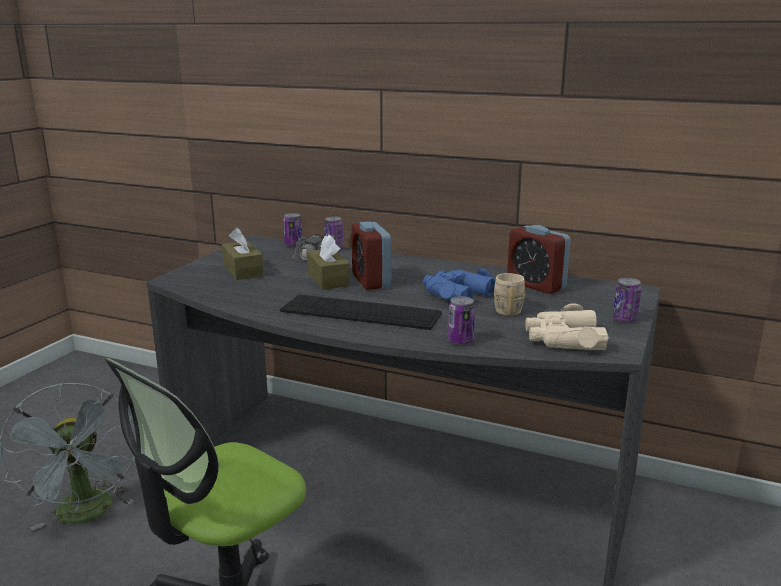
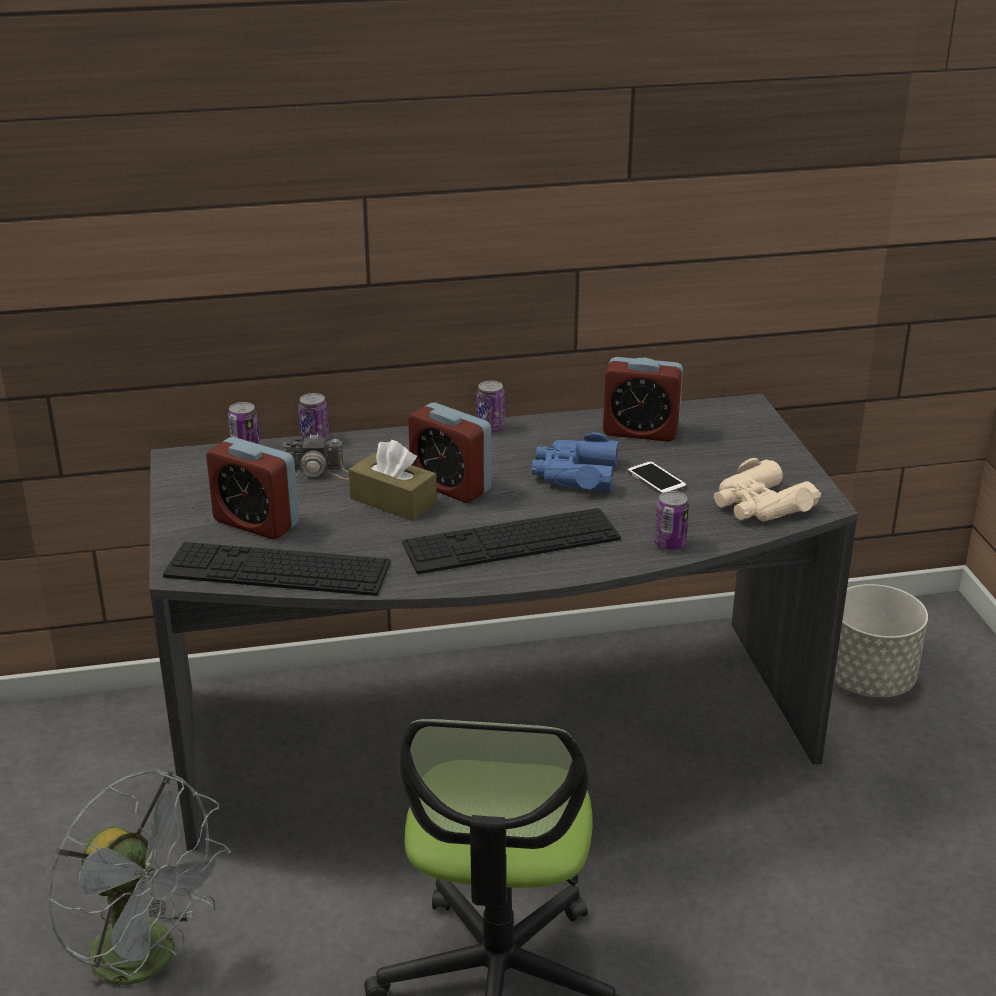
camera: 35 degrees left, 10 degrees up
(215, 290) = (277, 569): none -> keyboard
(243, 270) = (256, 523): brown tissue box -> alarm clock
(507, 308) = (656, 479): beige mug -> phone
(624, 319) = (782, 456): can -> can (490, 428)
(709, 555) = (868, 680): none -> grey planter

